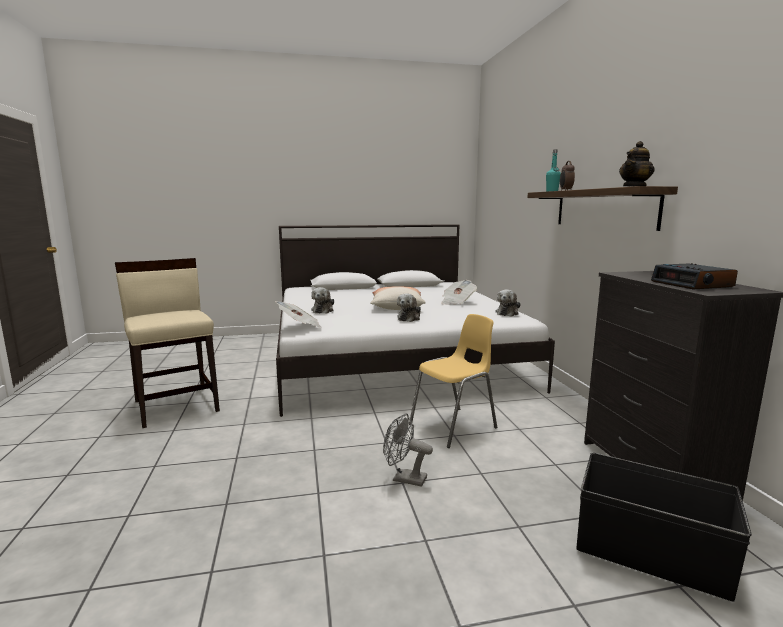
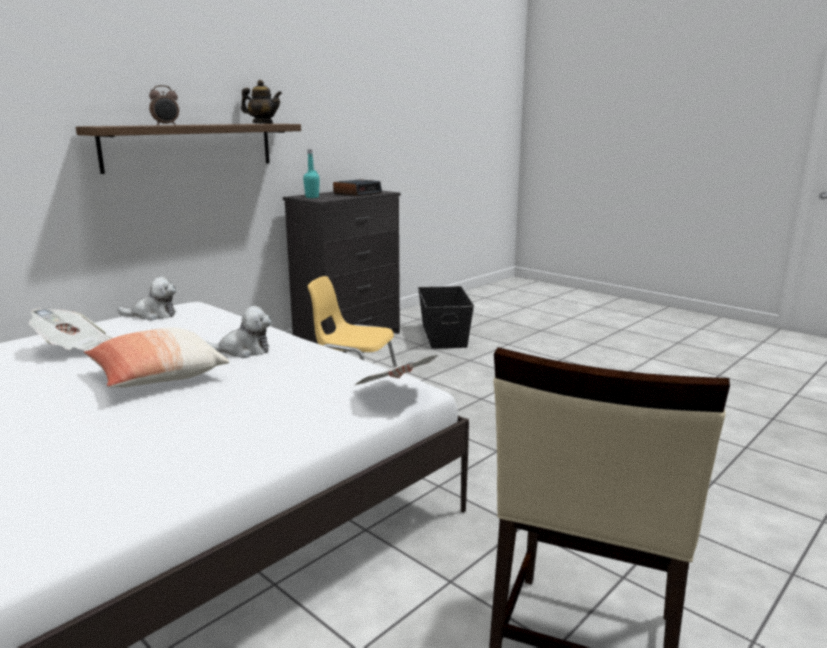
camera: 125 degrees left, 5 degrees up
(323, 310) = (246, 424): plush toy -> none
(404, 478) = (475, 399): grey fan -> none
(552, 191) = (118, 125): turquoise bottle -> turquoise bottle (312, 197)

